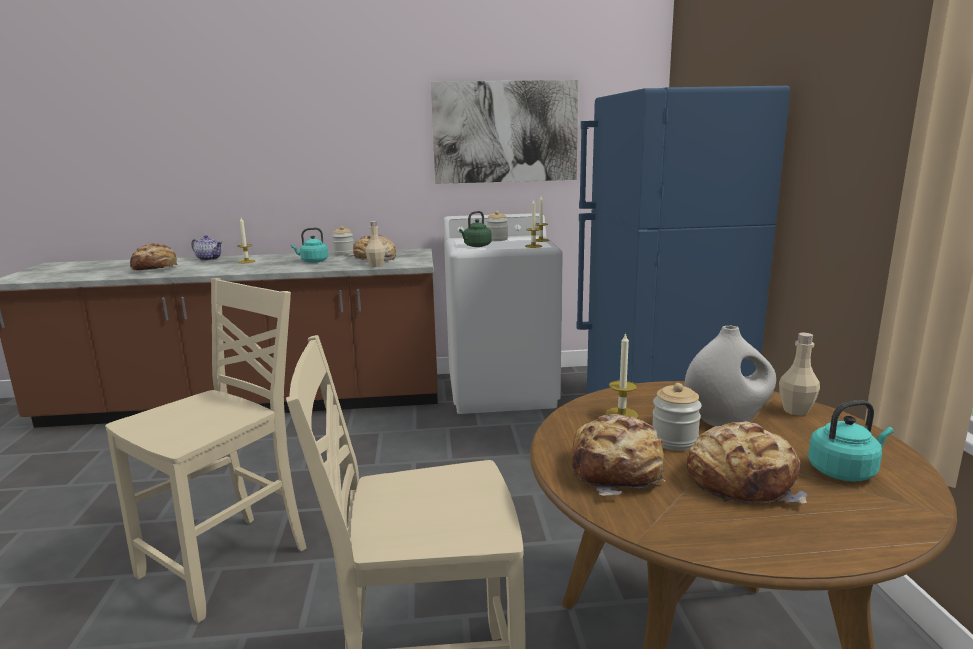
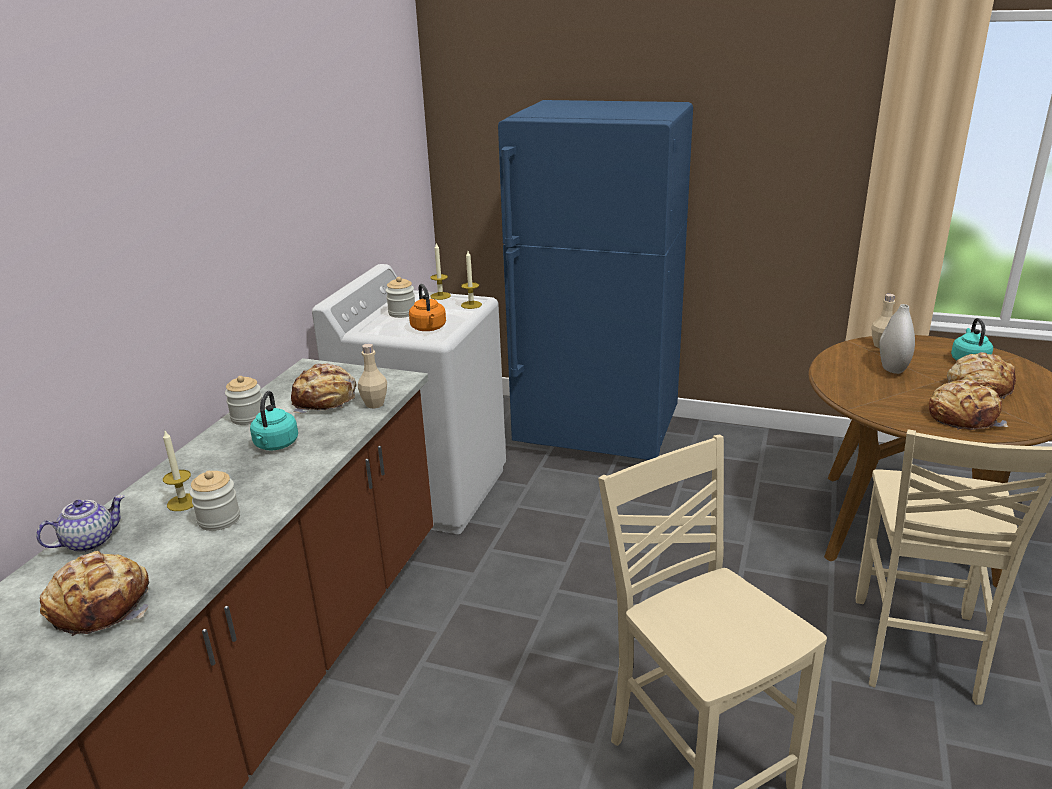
camera: 65 degrees left, 10 degrees up
(476, 246) = (429, 328): green kettle -> orange kettle
(505, 132) = (332, 169): picture -> none
(621, 414) = (872, 394): candle -> none
(674, 441) = (920, 390): jar -> jar (219, 519)

